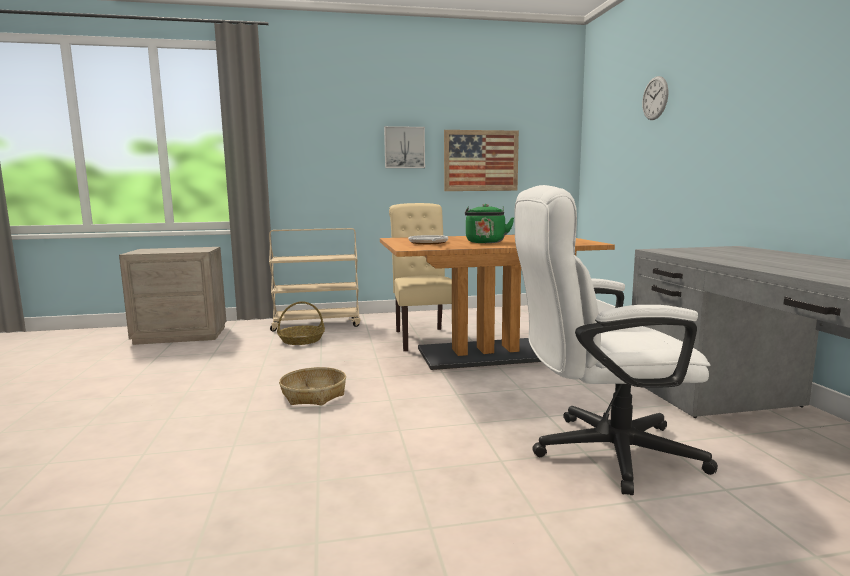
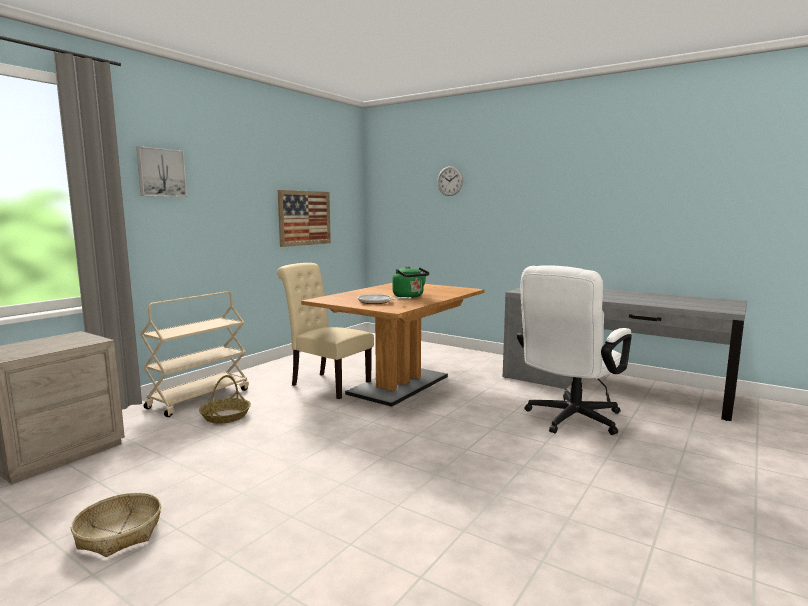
camera: 45 degrees left, 0 degrees up
(313, 395) = (359, 452): basket -> basket (119, 534)
(404, 147) = (247, 206): picture -> picture (161, 172)

